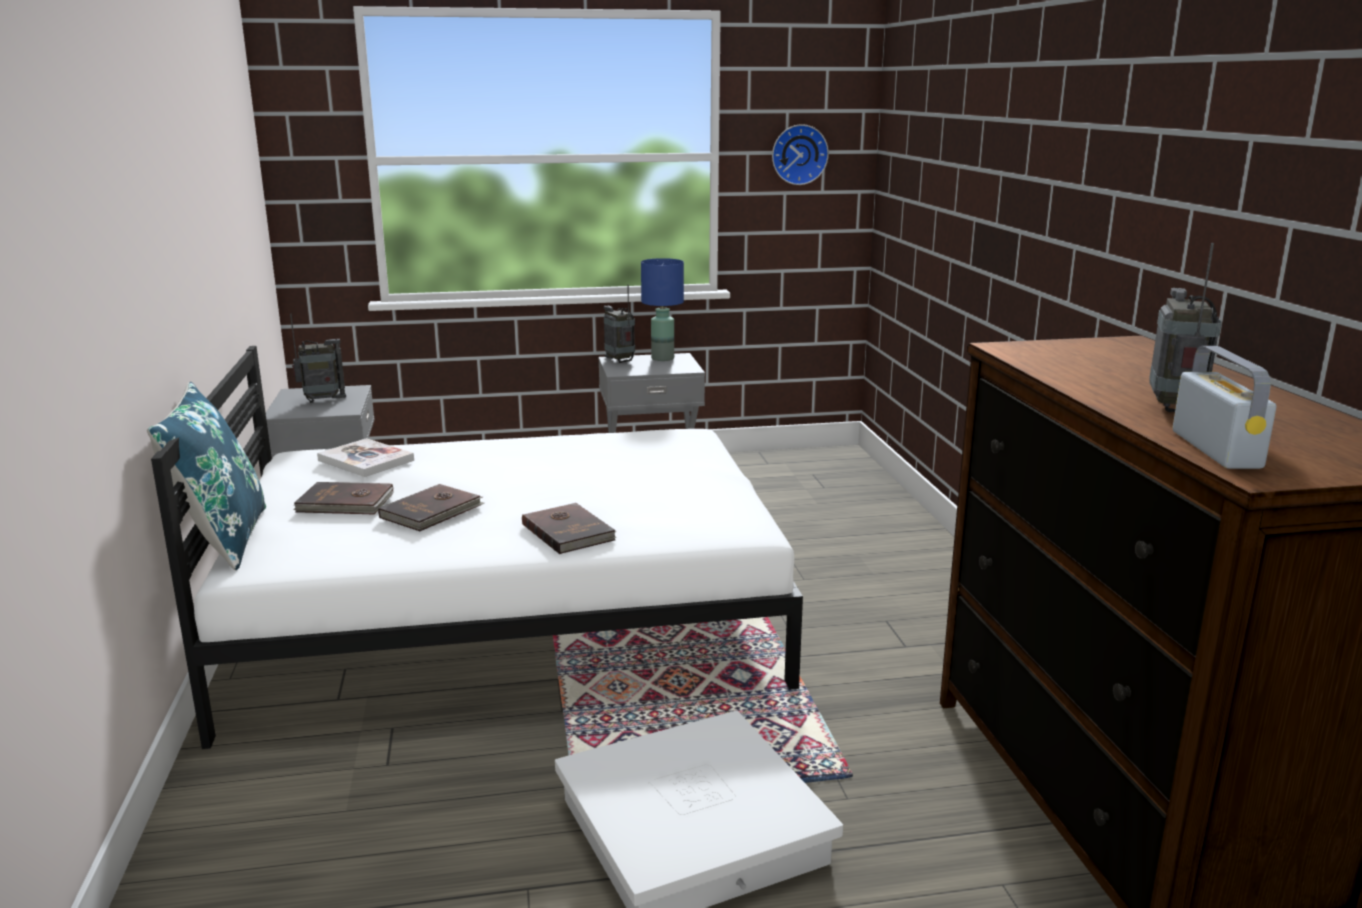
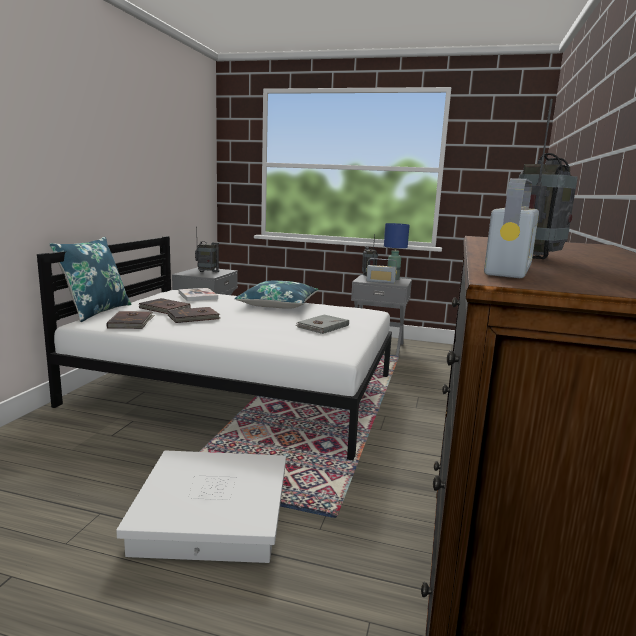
camera: 25 degrees right, 5 degrees down
(529, 450) = (278, 304): none -> blue pillow
(569, 531) = (243, 336): brown book -> brown book (131, 322)
(652, 369) = (380, 281): none -> radio
(659, 482) = (322, 326): none -> grey book
(799, 154) = (492, 171): wall clock -> none

